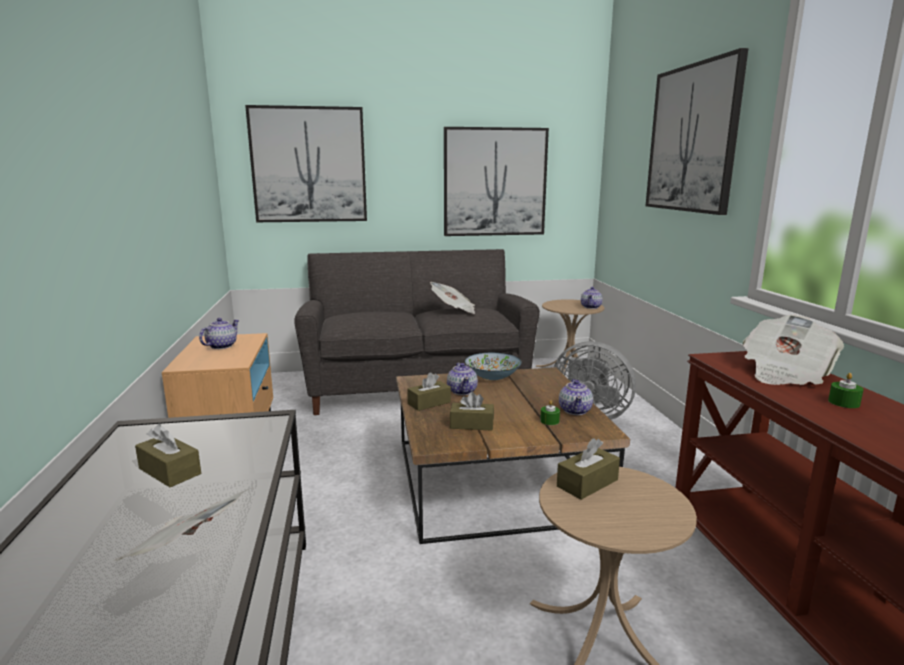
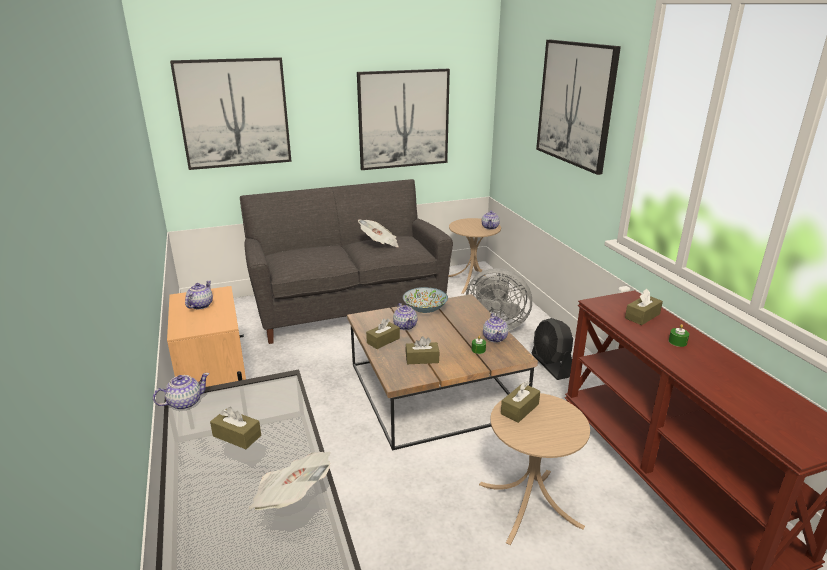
camera: 10 degrees left, 10 degrees up
(133, 430) = (184, 402): none -> teapot
(657, 465) = (551, 365): none -> black fan
(784, 373) = (642, 316): newspaper -> brown tissue box

